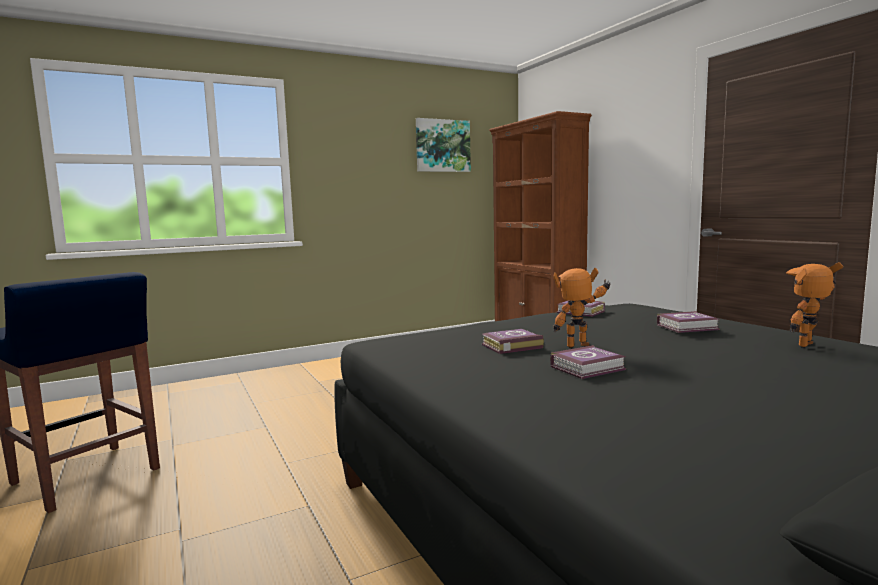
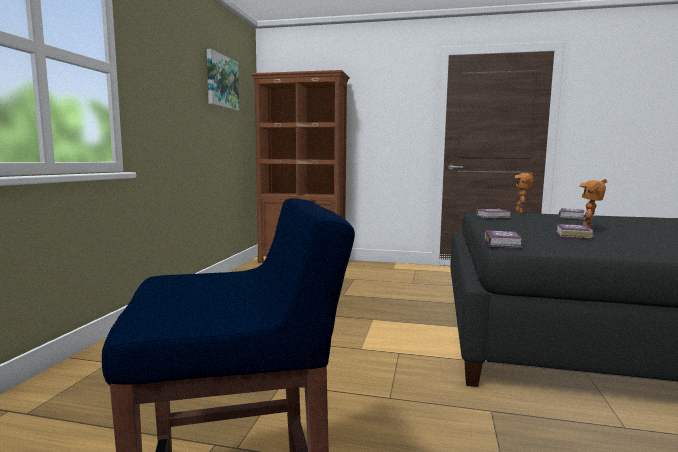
camera: 50 degrees left, 0 degrees up
(589, 368) = (646, 237): book -> book (503, 243)
(810, 346) = (626, 218): toy robot -> toy robot (521, 213)

